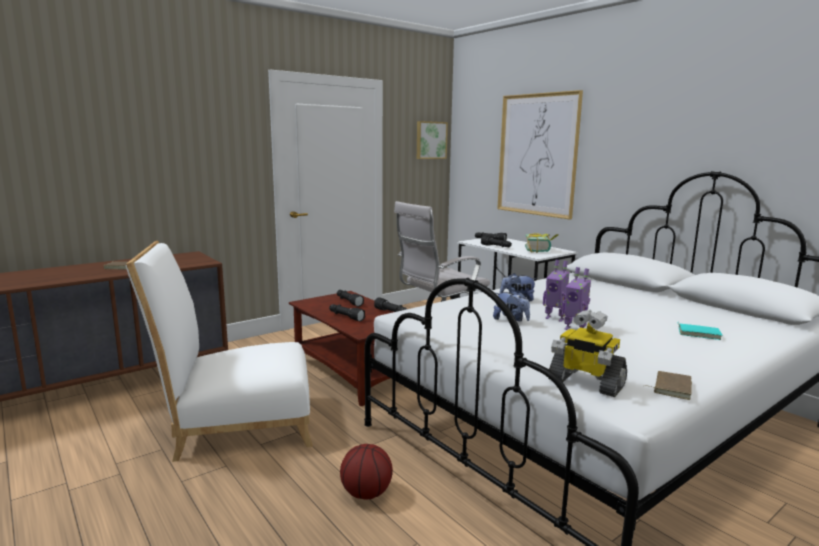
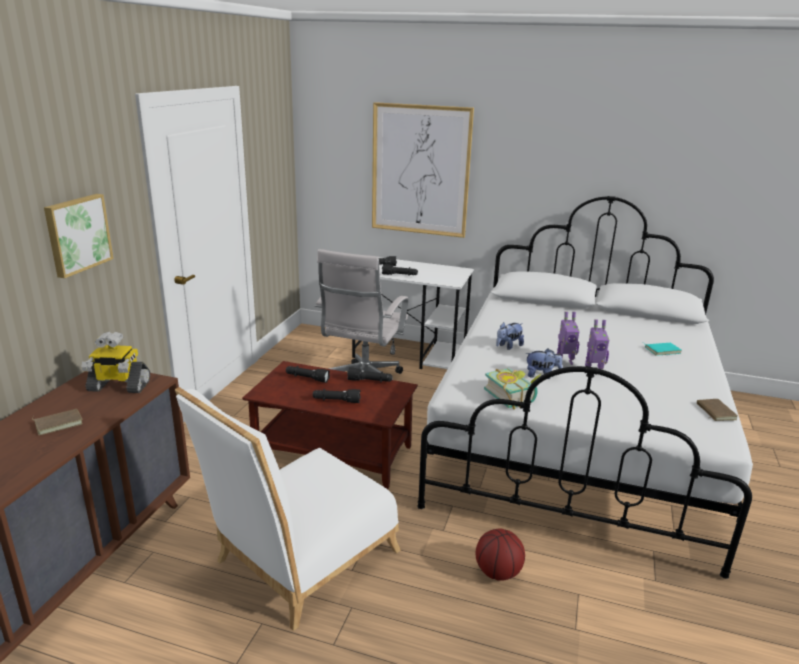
camera: 35 degrees left, 10 degrees up
(430, 140) = (280, 151): picture -> picture (77, 234)
(540, 250) = (444, 273): book -> book (513, 396)
(585, 383) = (672, 427): toy robot -> toy robot (118, 386)

